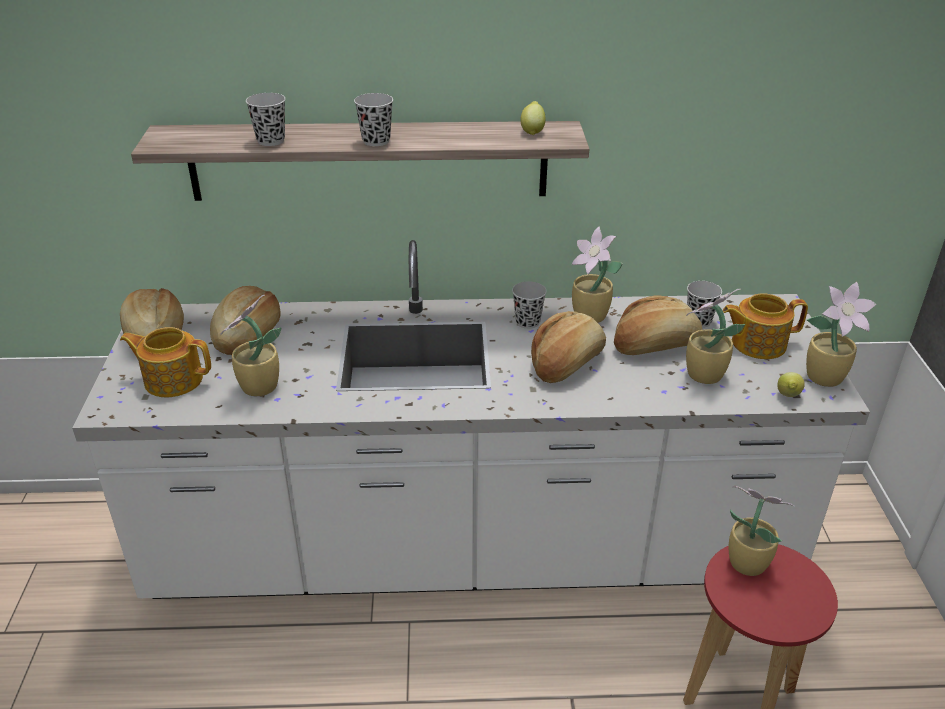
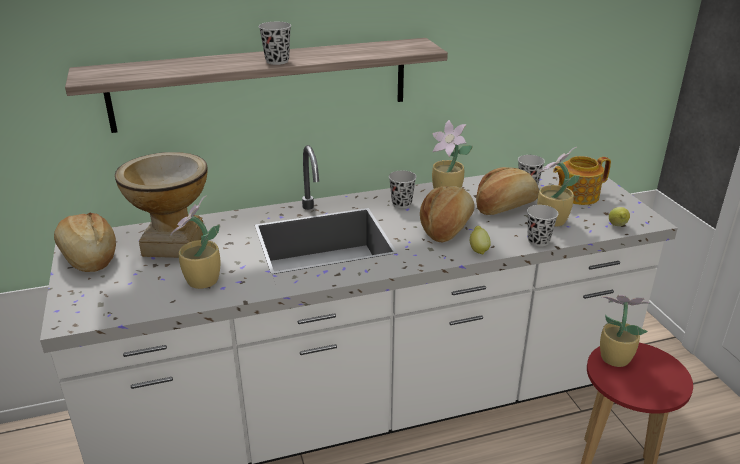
camera: 15 degrees left, 5 degrees down
(172, 379) = (120, 287): teapot -> none
(248, 335) = (174, 243): bread -> vase
(271, 141) = (187, 68): black cup -> black cup (538, 241)
(532, 131) = (396, 46): lemon -> lemon (478, 250)
(826, 378) = (636, 210): potted plant -> none

